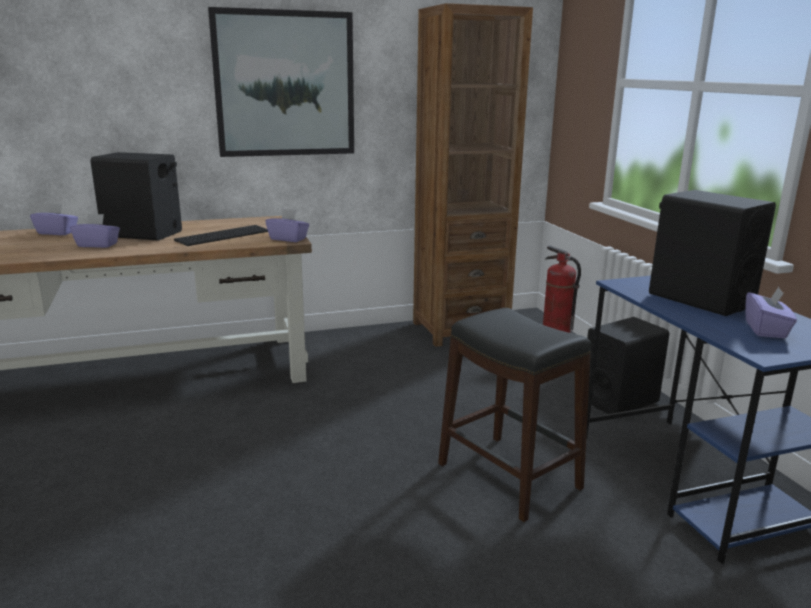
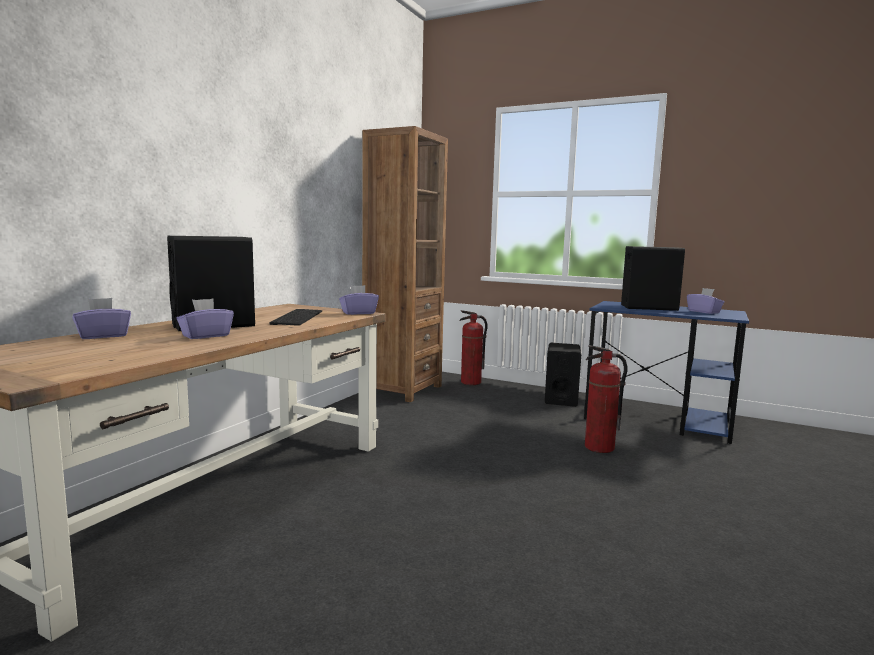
camera: 45 degrees left, 10 degrees down
(285, 84) = (282, 179): picture -> none
(508, 476) = (599, 447): black stool -> fire extinguisher

